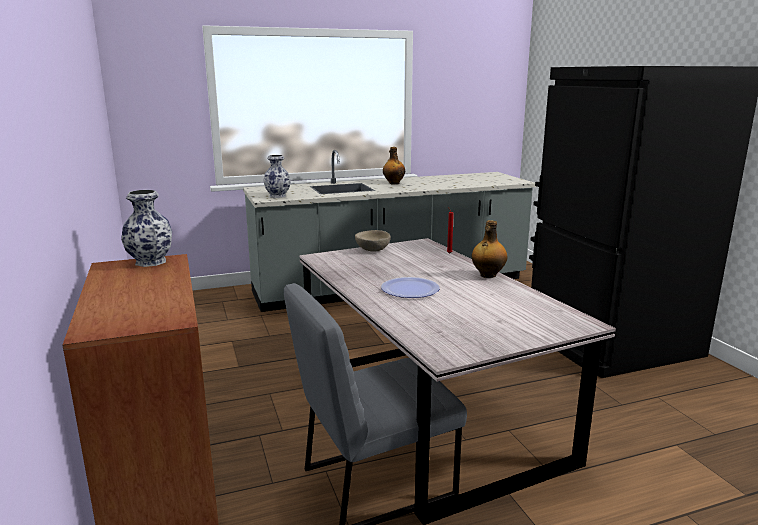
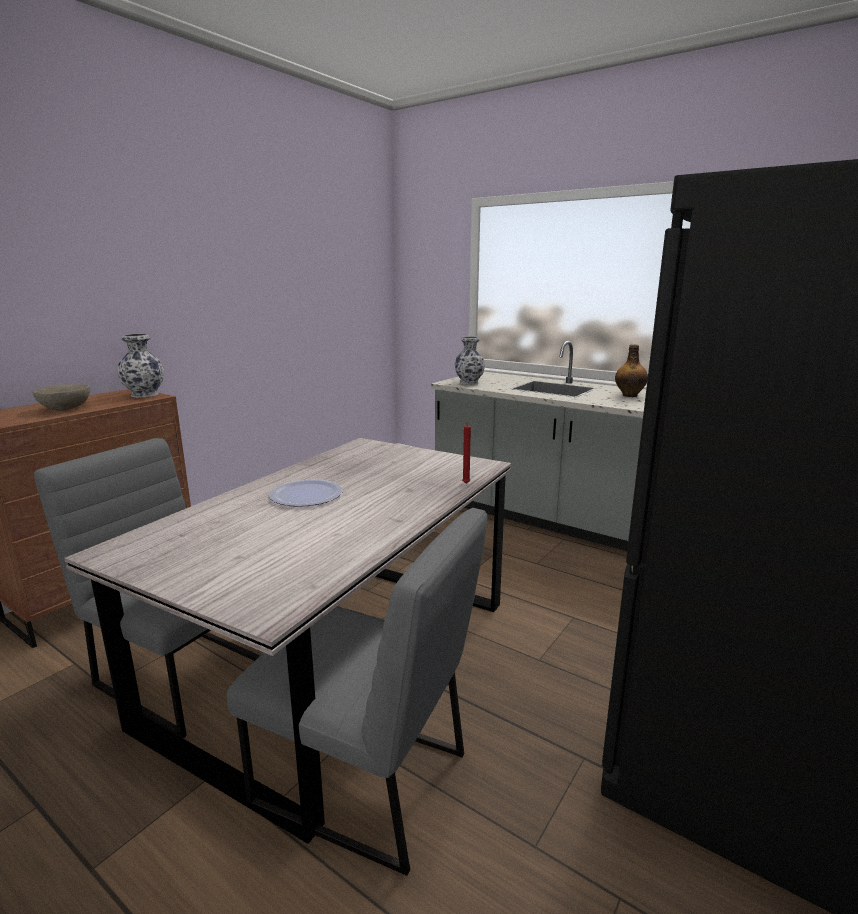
camera: 55 degrees right, 0 degrees up
(372, 250) = (419, 453): beige bowl -> beige bowl (66, 409)
(487, 275) = (407, 518): bottle -> none
(551, 435) = (366, 781): none -> grey chair

